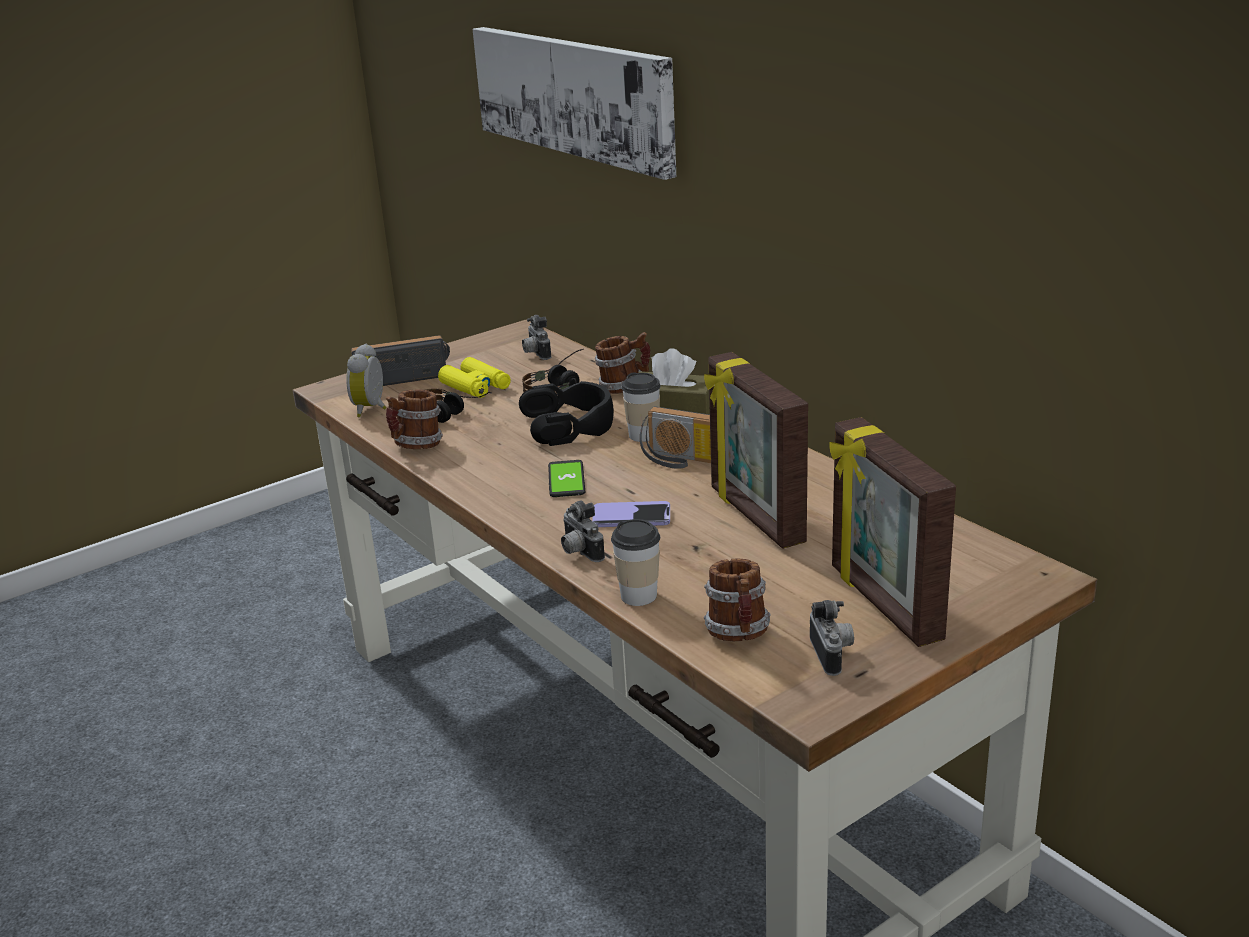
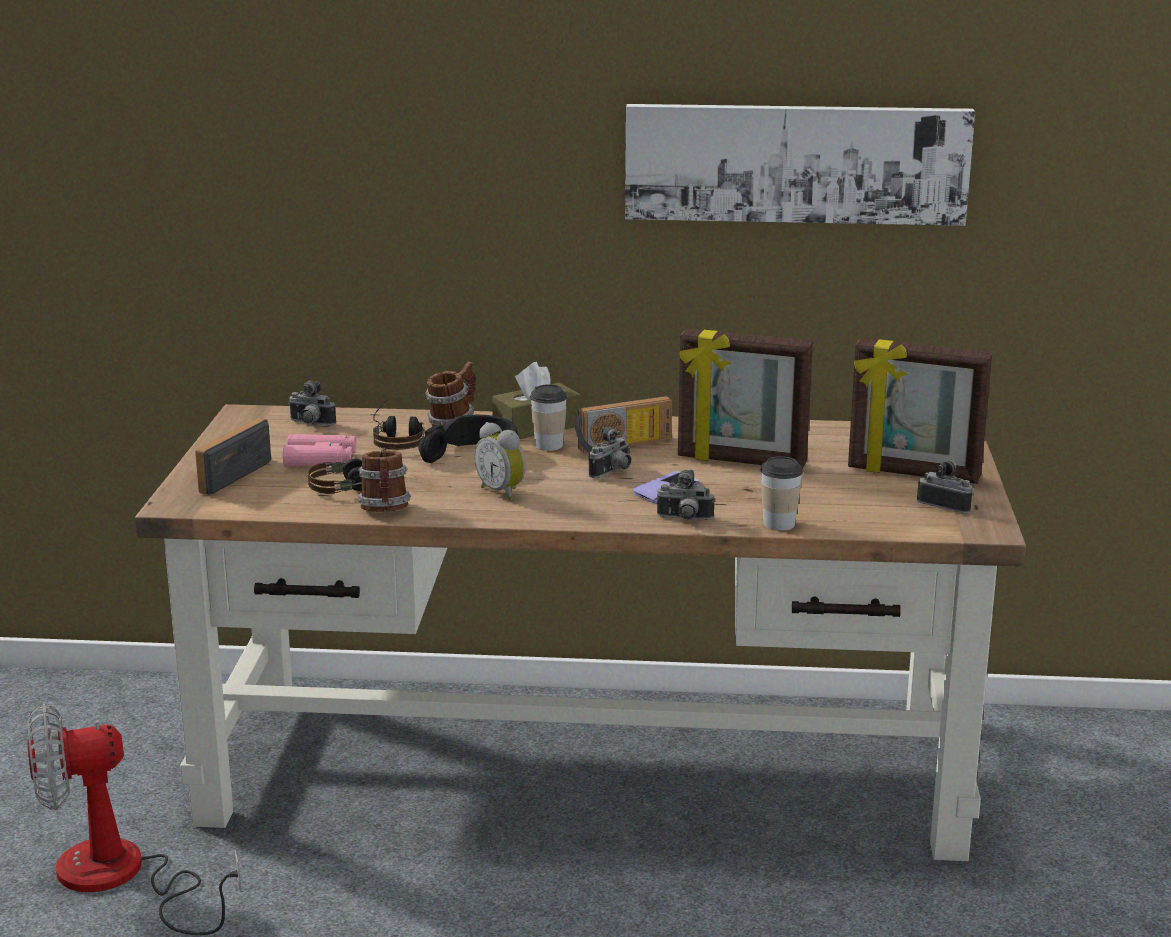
camera: 50 degrees left, 5 degrees down
(271, 664) = (121, 878): none -> fan
(372, 409) = (267, 502): alarm clock -> alarm clock (503, 492)
(476, 386) = (321, 460): yellow binoculars -> pink binoculars
(566, 480) = (565, 488): phone -> none
(573, 96) = (318, 146): picture -> picture (796, 163)
(630, 481) = (612, 473): none -> camera
(739, 634) = (878, 517): mug -> none

